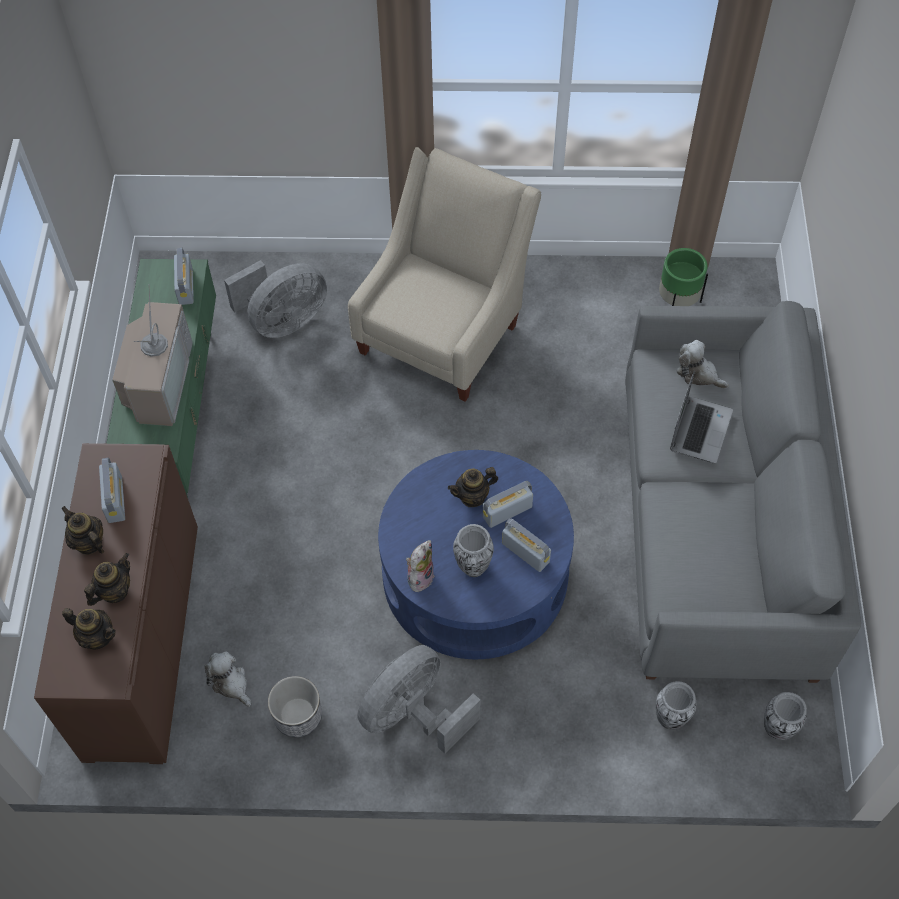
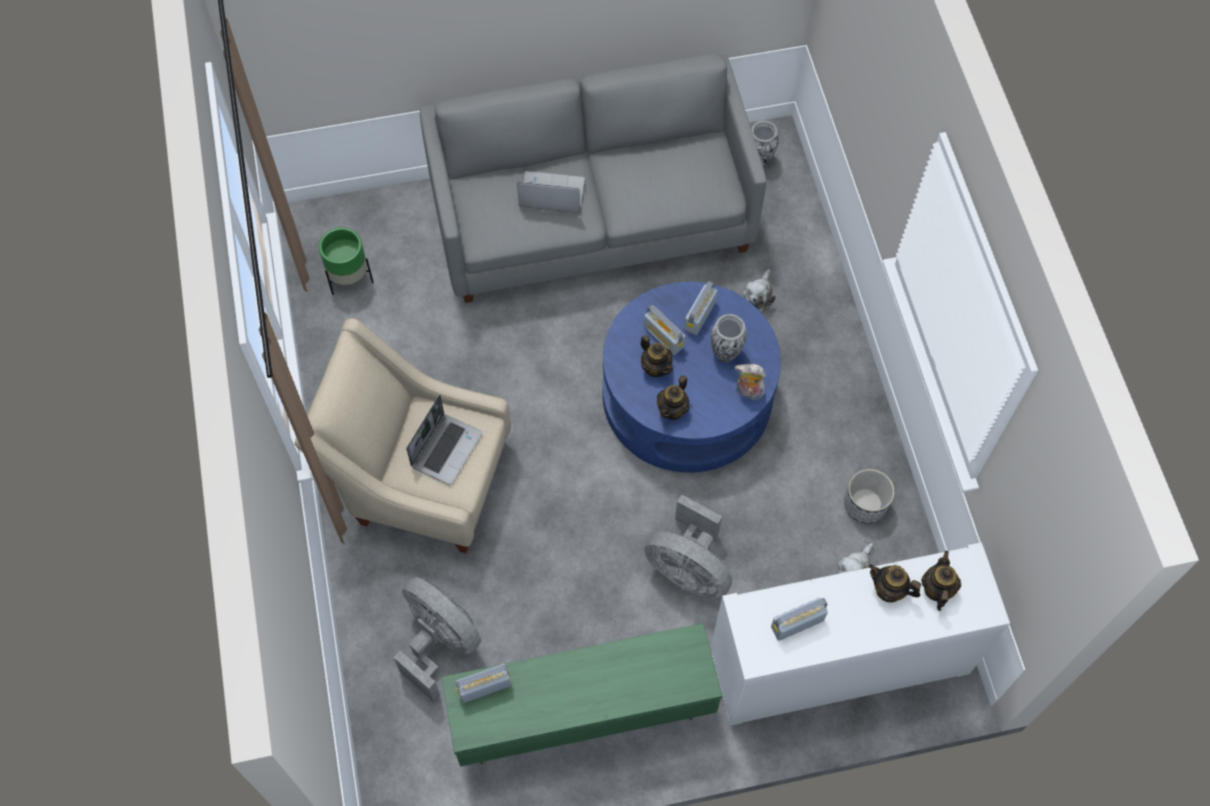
camera: 105 degrees left, 5 degrees up
(89, 543) = (849, 631): teapot -> teapot (672, 409)
(142, 640) = (839, 661): brown cabinet -> white cabinet
(158, 380) = (612, 674): television -> none
(413, 714) = (832, 414): grey fan -> grey fan (688, 570)
(429, 304) = (446, 449): none -> laptop
(670, 719) = (774, 230): vase -> none
(698, 374) = (490, 202): plush toy -> plush toy (758, 295)

